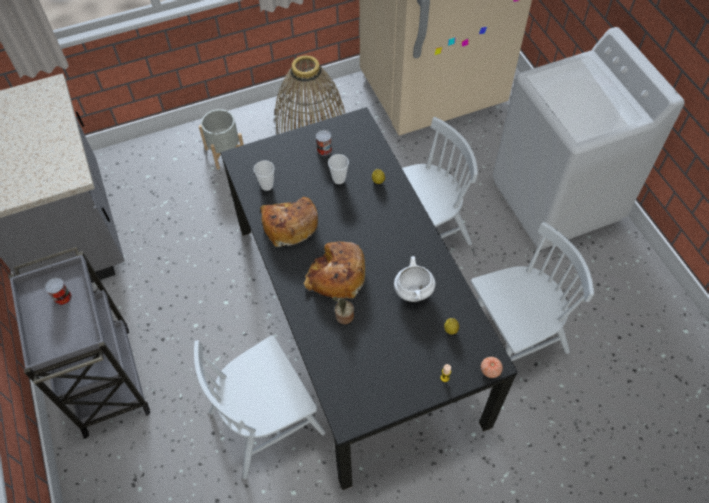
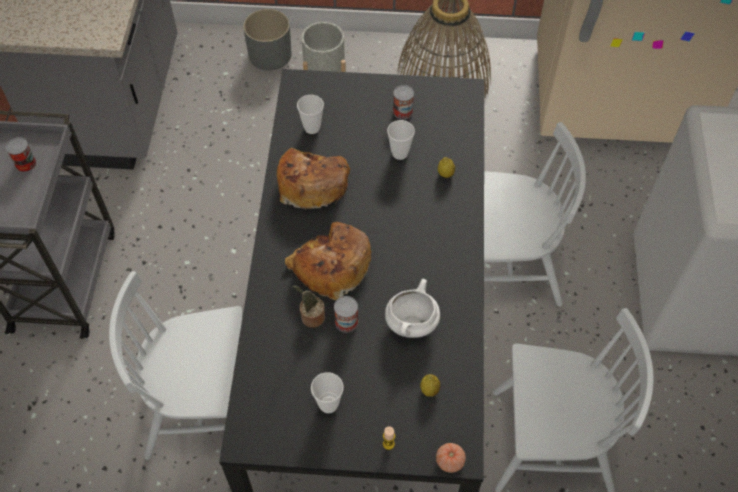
camera: 25 degrees right, 0 degrees up
(174, 150) = (270, 54): none -> grey planter
(369, 309) = (346, 322): none -> can
(390, 370) = (328, 404): none -> cup

